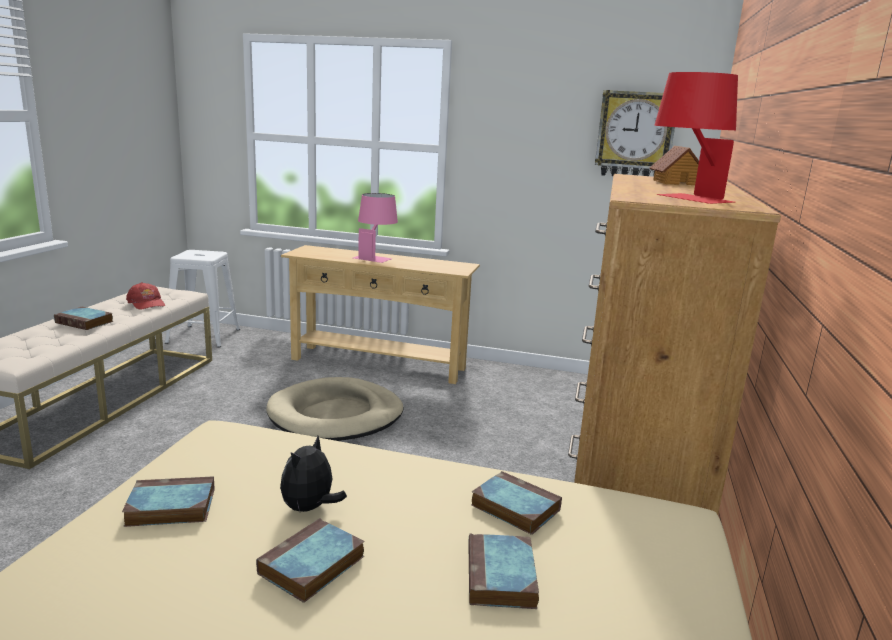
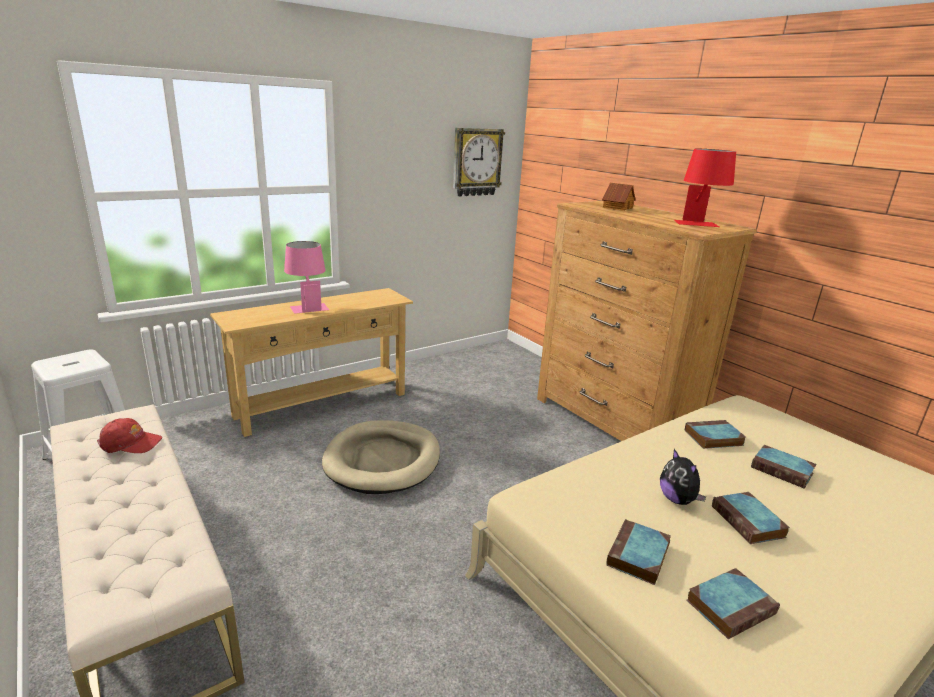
camera: 50 degrees left, 5 degrees up
(85, 322) = (127, 496): book -> book (731, 606)

